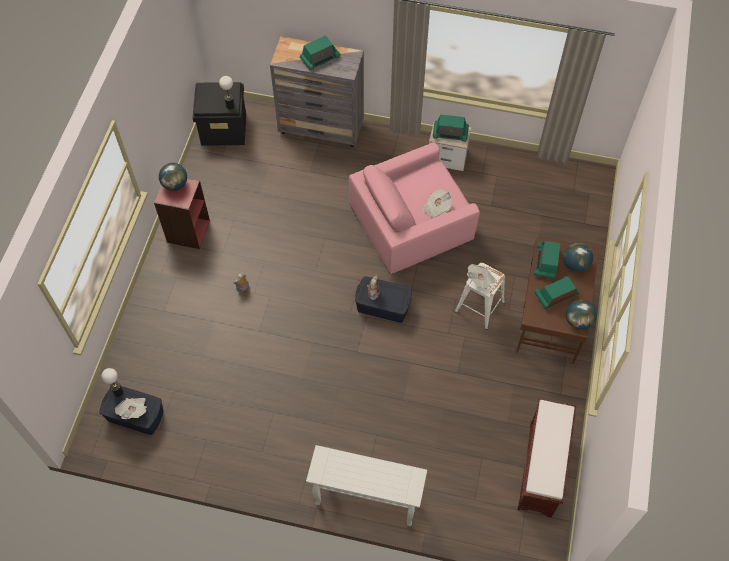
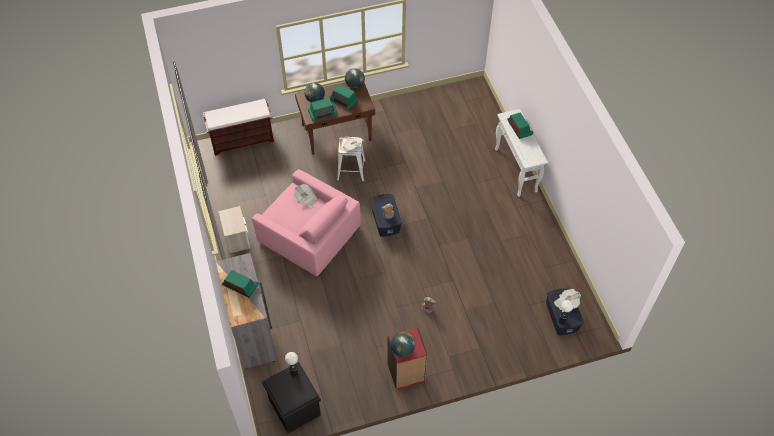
camera: 120 degrees left, 5 degrees down
(450, 133) = (231, 221): radio -> radio (519, 128)
(541, 470) = (437, 103): brown bench -> brown bench (243, 140)

